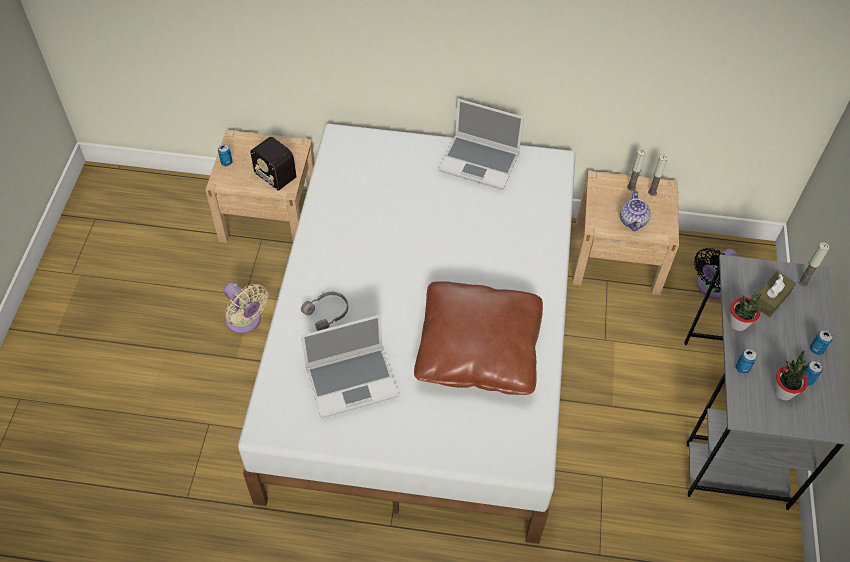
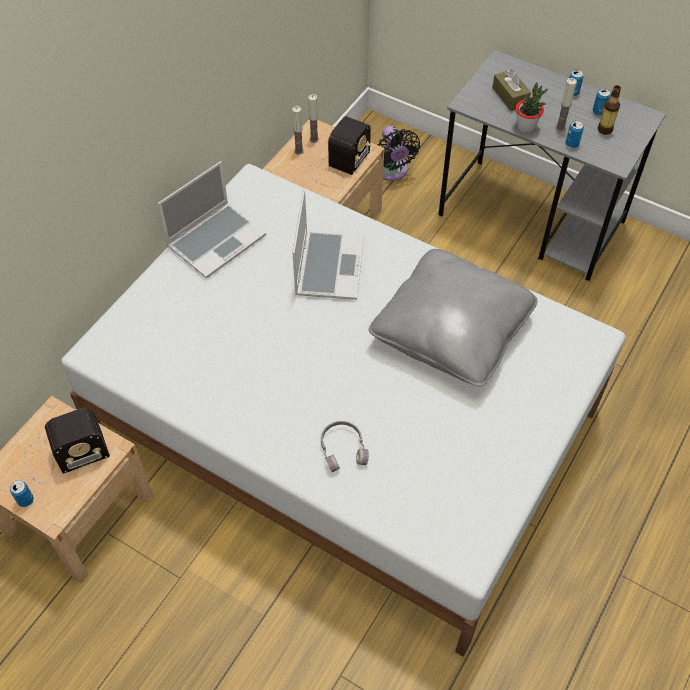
camera: 65 degrees left, 0 degrees up
(245, 321) = (218, 589): beige fan -> none
(352, 381) = (443, 454): laptop -> laptop (328, 266)
(478, 349) = (452, 331): brown pillow -> grey pillow
(633, 221) = (339, 166): teapot -> radio
(783, 392) = (604, 130): potted plant -> bottle
(803, 282) = (502, 70): candle -> candle (560, 128)

